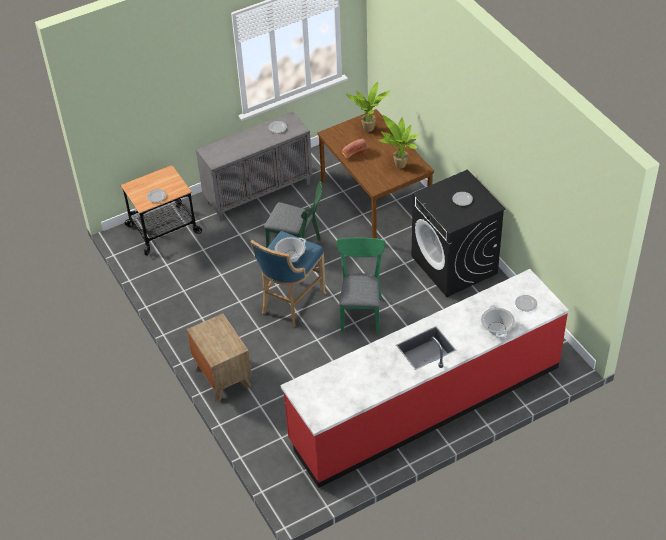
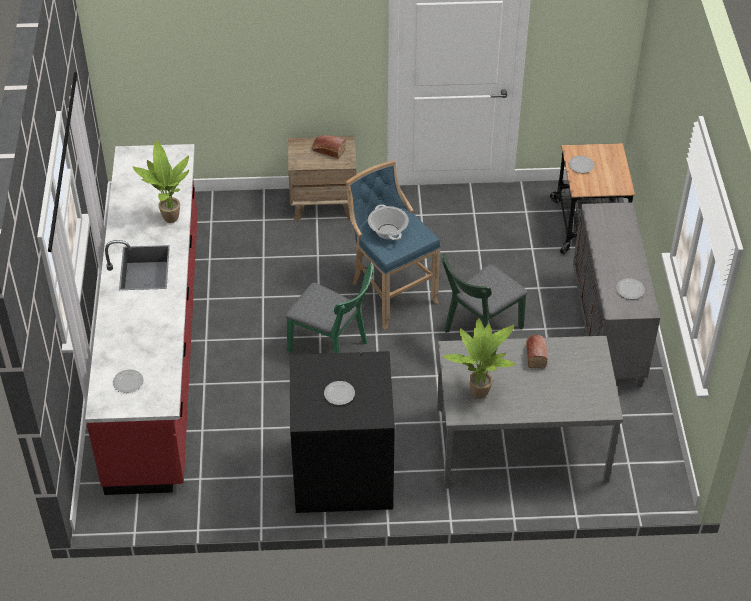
camera: 115 degrees right, 0 degrees up
(212, 337) = (327, 150): none -> bread
(369, 130) = (577, 391): potted plant -> potted plant (168, 218)
(376, 200) = (520, 445): brown dining table -> grey dining table
(497, 328) = (116, 338): cooking pot -> none

